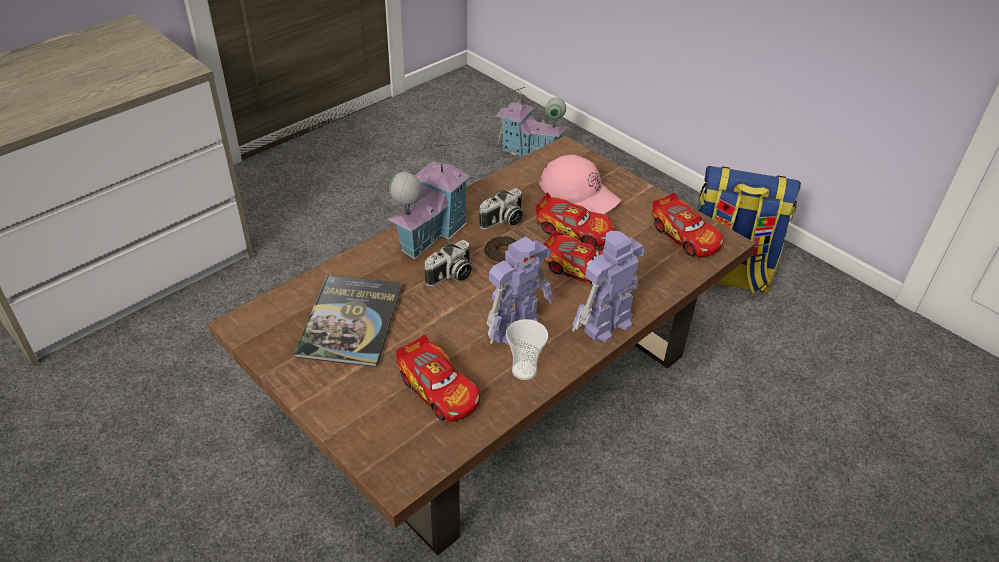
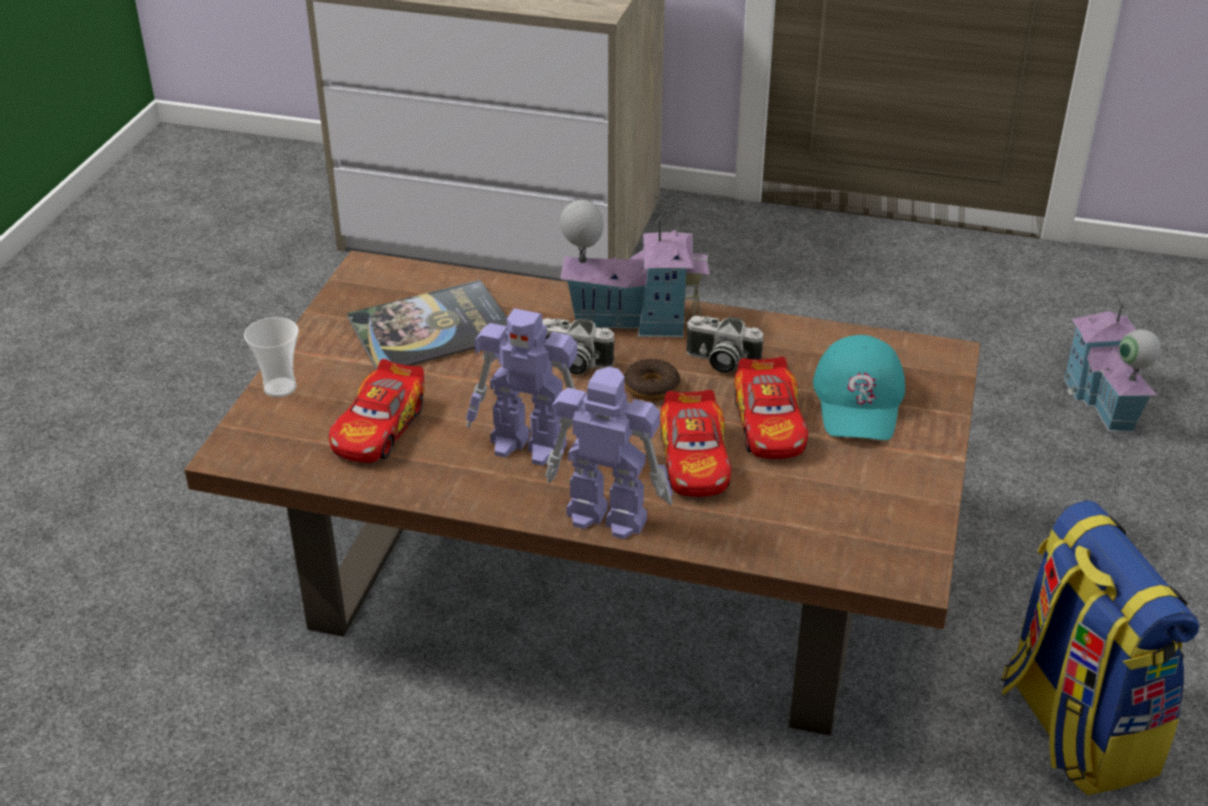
camera: 60 degrees right, 5 degrees down
(524, 370) = (462, 478): cup -> cup (280, 388)
(579, 192) = (859, 400): pink cap -> turquoise cap
(685, 236) = (876, 529): toy car -> none

